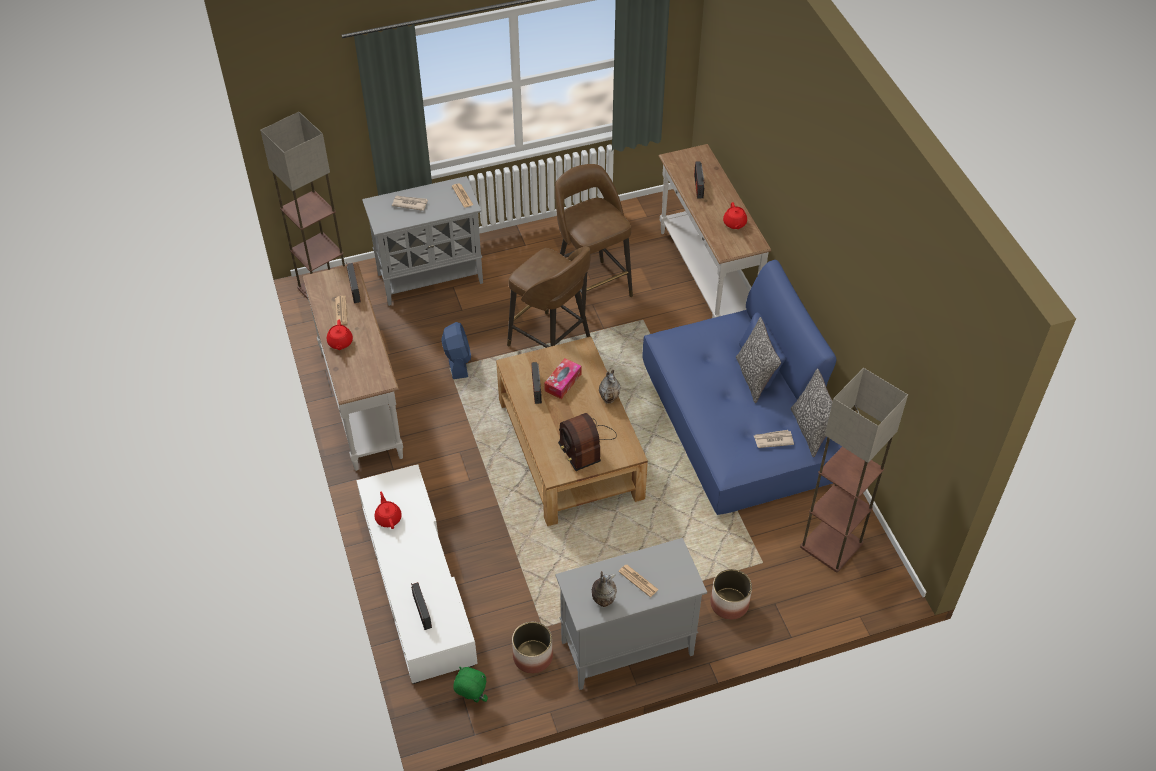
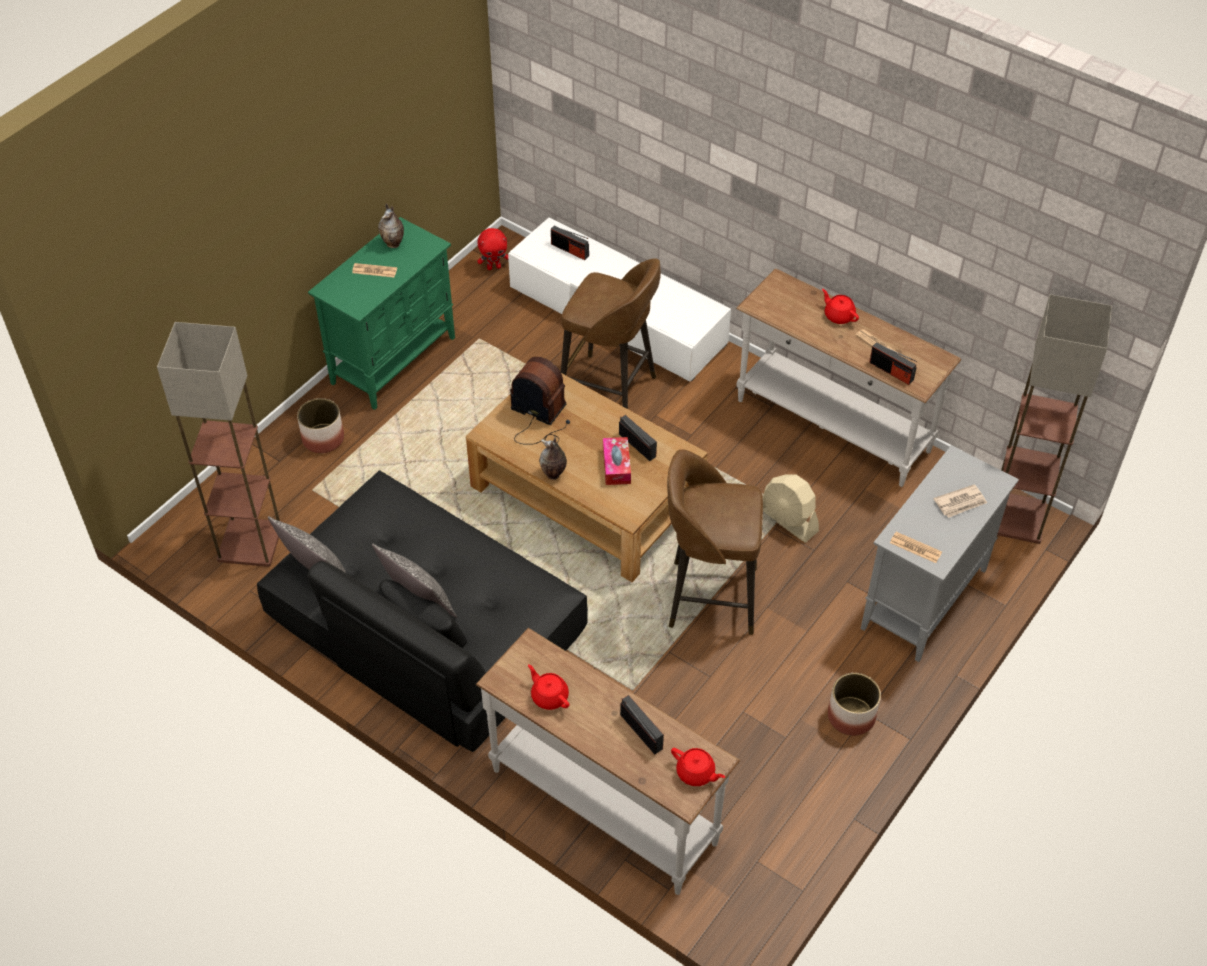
camera: 145 degrees right, 0 degrees up
(388, 518) = (669, 295): red teapot -> red teapot (696, 773)
(457, 361) = (788, 521): blue fan -> beige fan
(471, 699) = (494, 267): green plush toy -> red plush toy
(533, 657) = (469, 315): planter -> planter (850, 716)
(591, 287) = (731, 700): brown stool -> brown stool (610, 391)
(626, 648) = (394, 359): grey cabinet -> green cabinet
(742, 421) = (425, 625): blue sofa -> black sofa
(773, 440) = (353, 541): newspaper -> none

